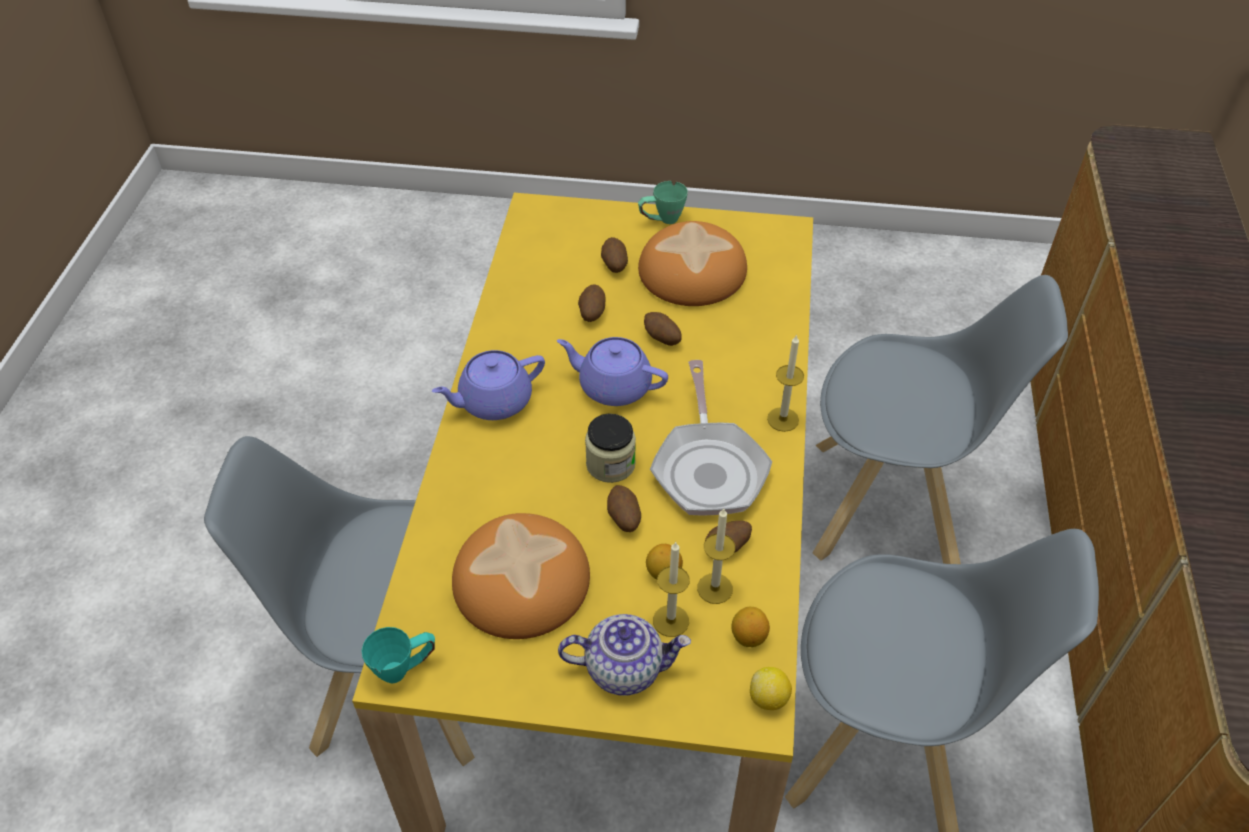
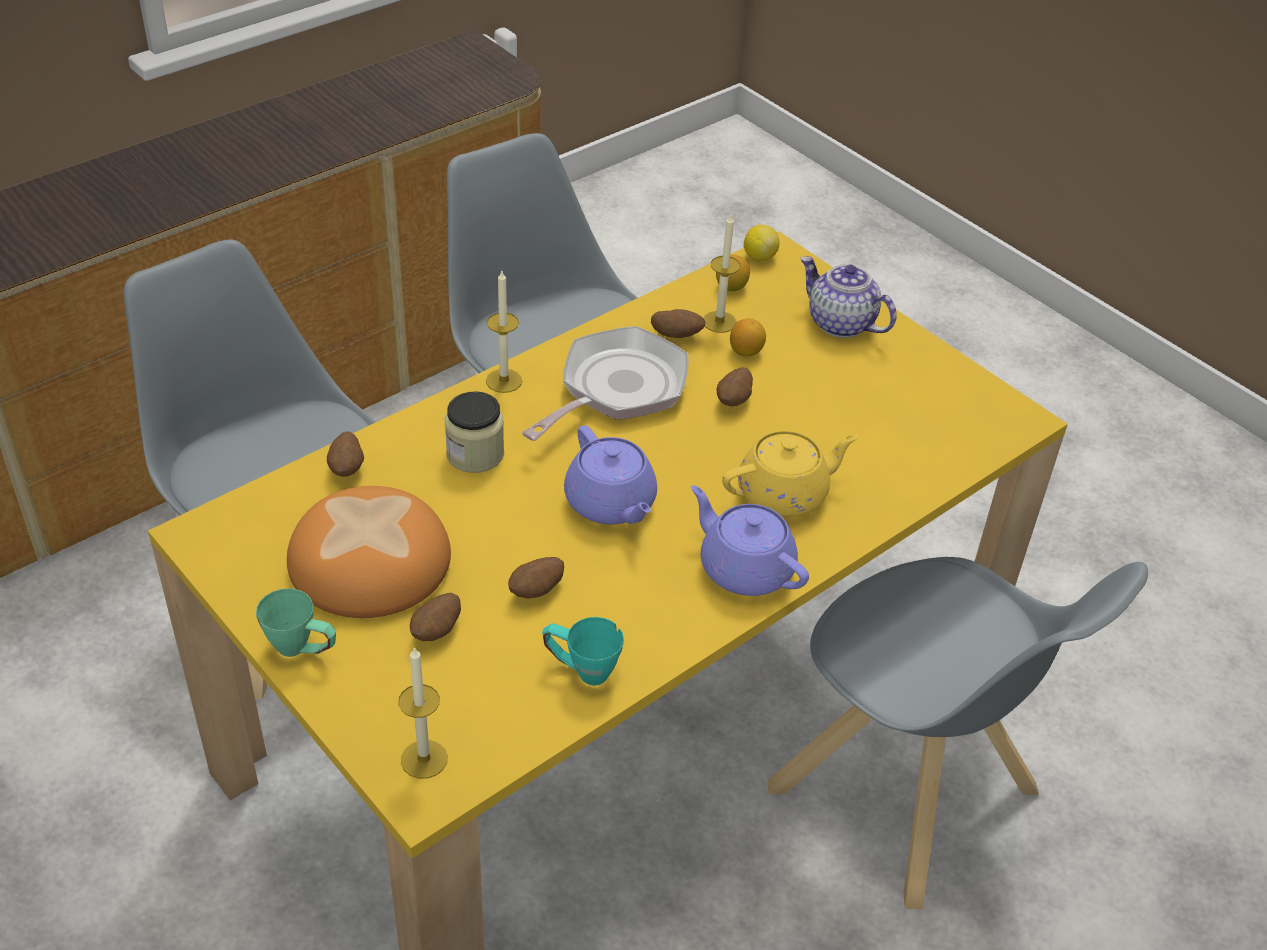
camera: 140 degrees left, 5 degrees down
(405, 668) = (1010, 417): turquoise mug -> turquoise mug (581, 670)
(493, 401) = (744, 568): purple teapot -> purple teapot turned 150 degrees counterclockwise
(517, 468) = (784, 494): none -> yellow teapot
(521, 582) = (866, 412): bread -> none
(610, 464) = (696, 443): jar -> jar (475, 454)
(662, 339) = (504, 515): potato -> potato (347, 469)
(671, 621) = (775, 325): candle -> candle (424, 759)

